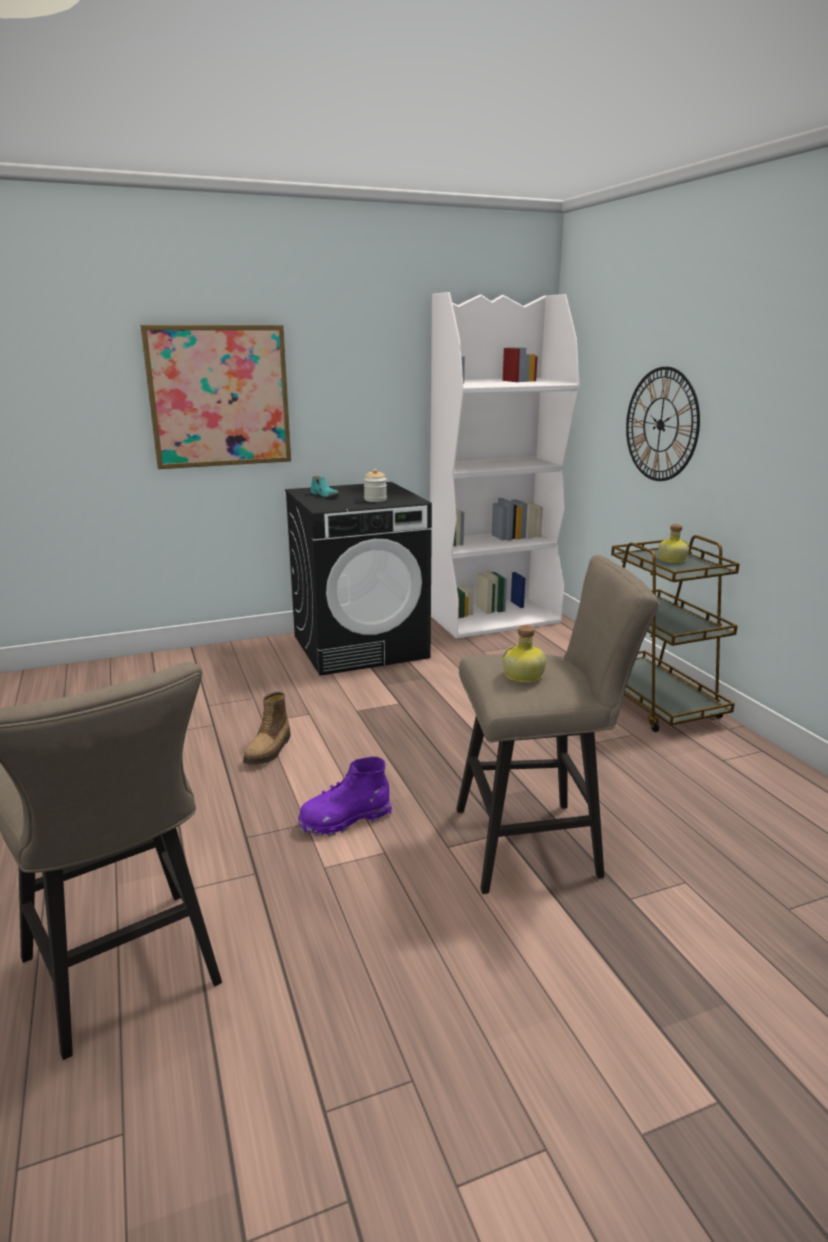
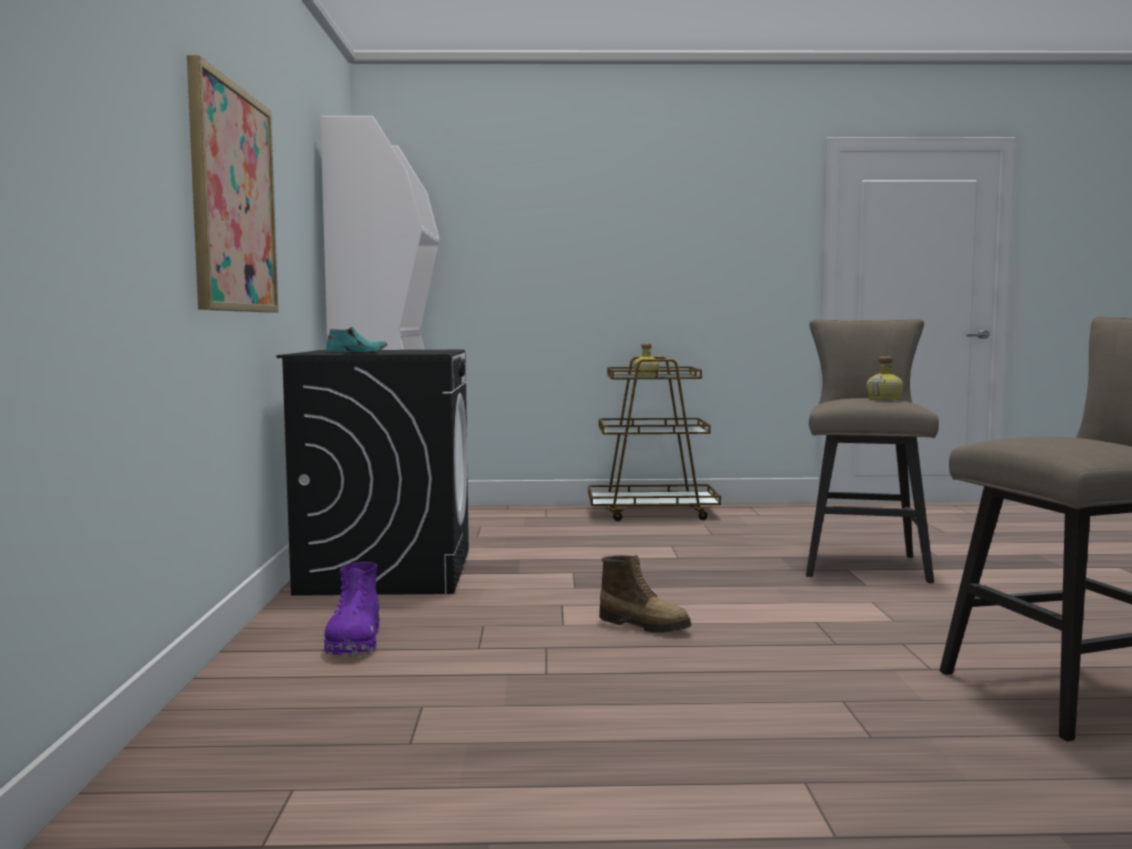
camera: 70 degrees left, 15 degrees down
(344, 820) = (812, 608): purple boot -> purple boot (354, 642)
(375, 500) = (420, 350): jar -> none
(661, 424) = (557, 270): wall clock -> none

